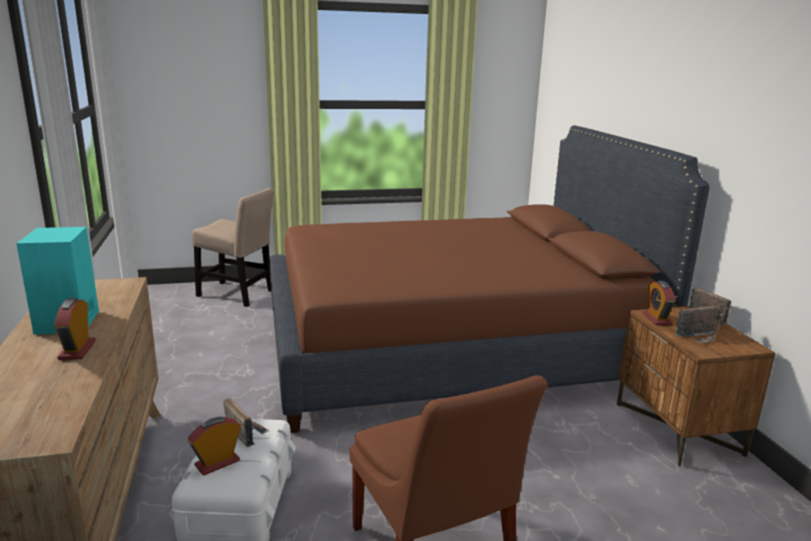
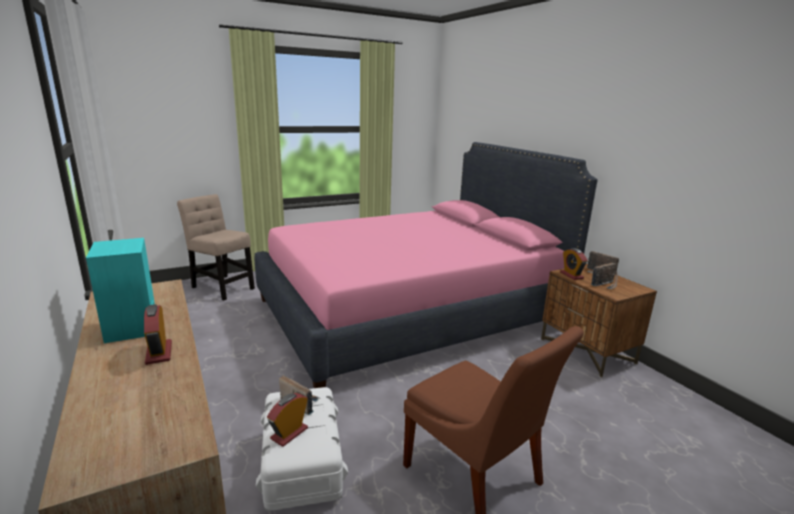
camera: 15 degrees left, 0 degrees up
(238, 294) = (221, 287): beige chair -> beige chair turned 150 degrees counterclockwise
(451, 349) = (409, 313): brown bed -> pink bed

